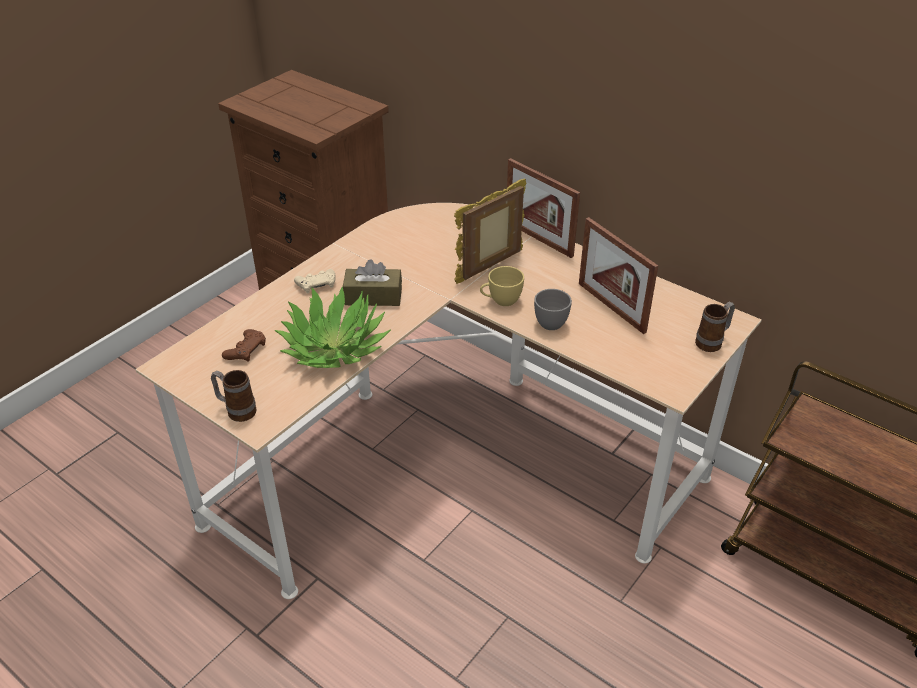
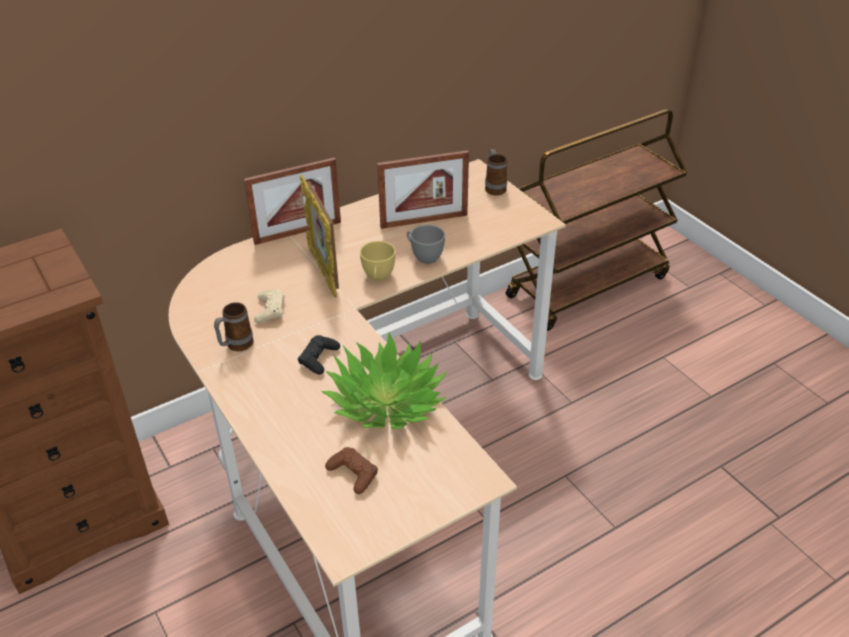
camera: 70 degrees left, 0 degrees up
(237, 411) = (451, 494): mug -> mug (235, 346)
(317, 284) = (268, 397): beige game controller -> beige game controller (270, 310)
(373, 296) = (318, 358): brown tissue box -> black game controller

